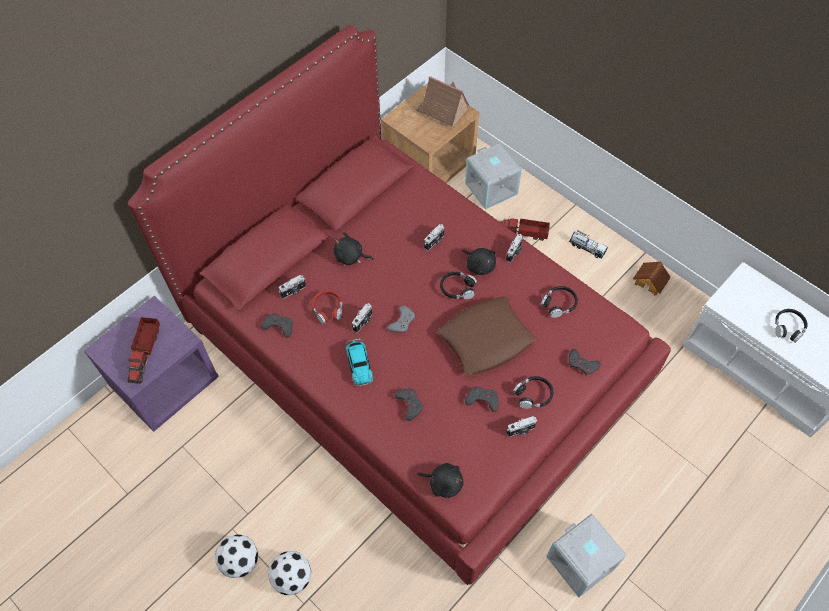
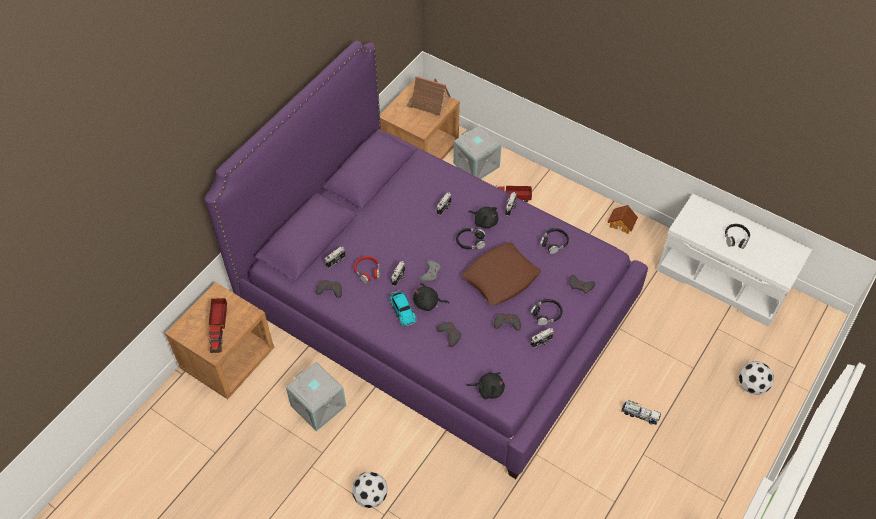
camera: 10 degrees left, 5 degrees down
(165, 383) = (228, 359): purple nightstand -> brown nightstand
(240, 560) = (323, 490): football -> football (751, 385)
(350, 257) = (377, 228): black plush toy -> black plush toy (428, 303)
(414, 355) = (437, 308): red bed -> purple bed
(582, 561) = (604, 447): grey storage box -> grey storage box (319, 405)
(587, 248) = (565, 203): toy truck -> toy truck (639, 415)

